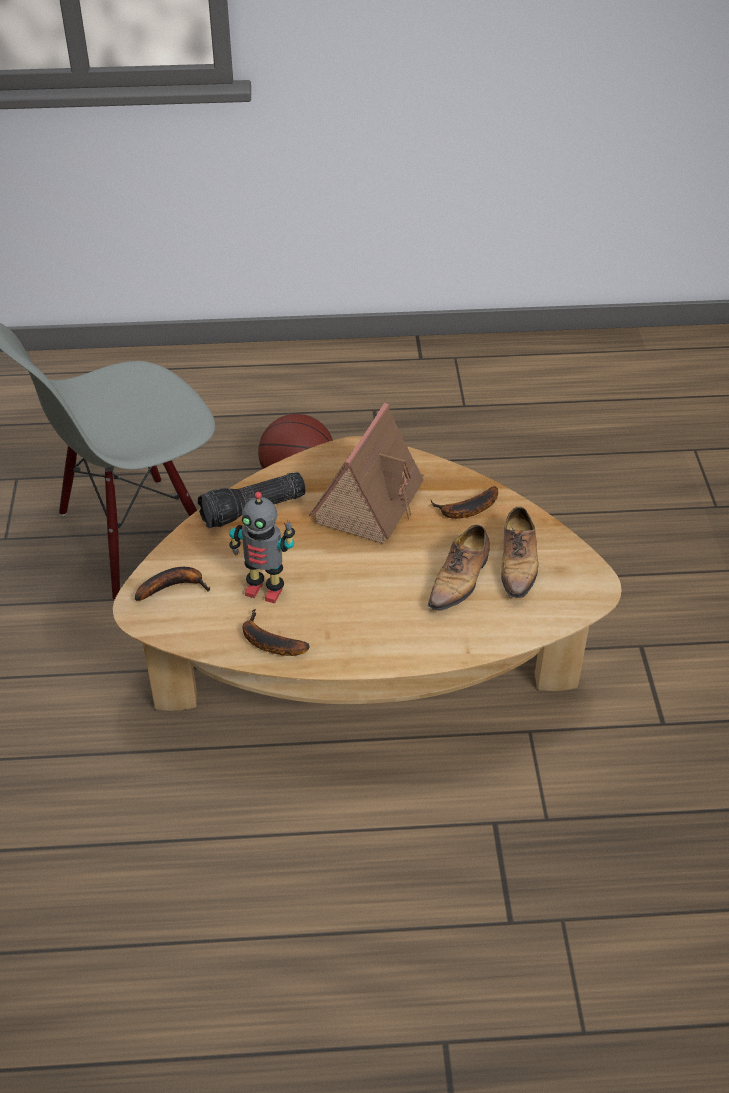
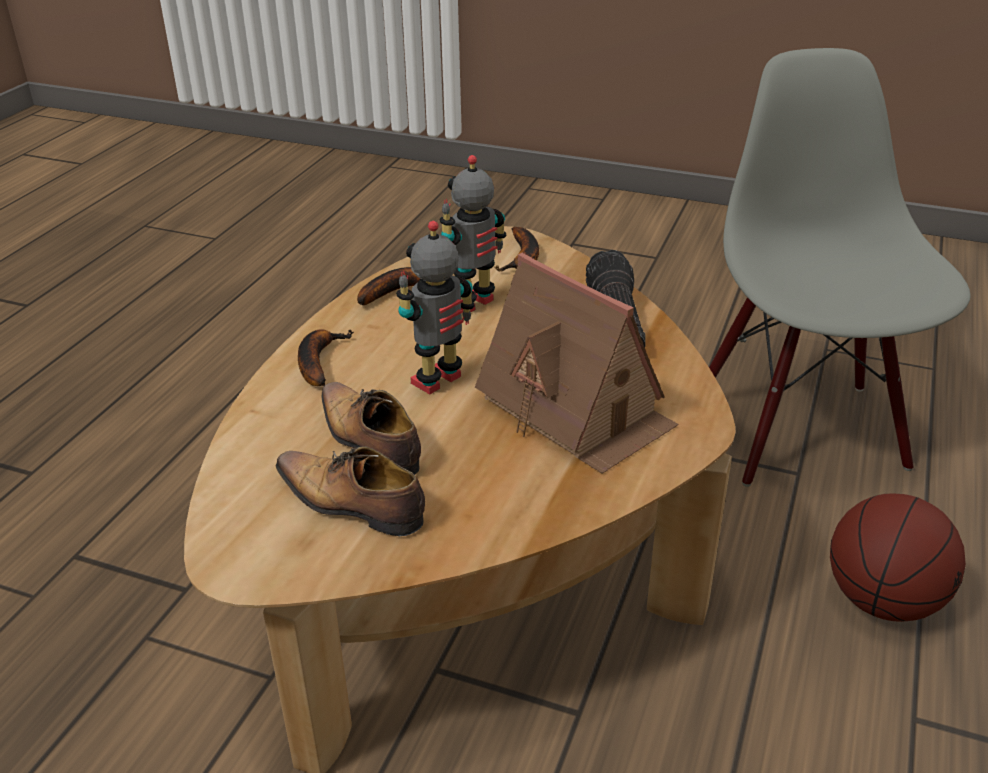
camera: 115 degrees right, 10 degrees down
(377, 572) = (439, 381): none -> toy robot
(466, 510) = (497, 491): banana -> banana (318, 361)

